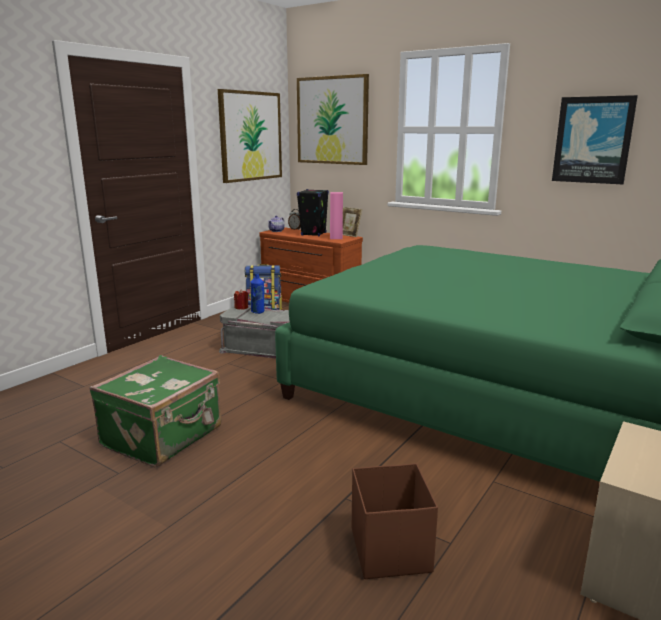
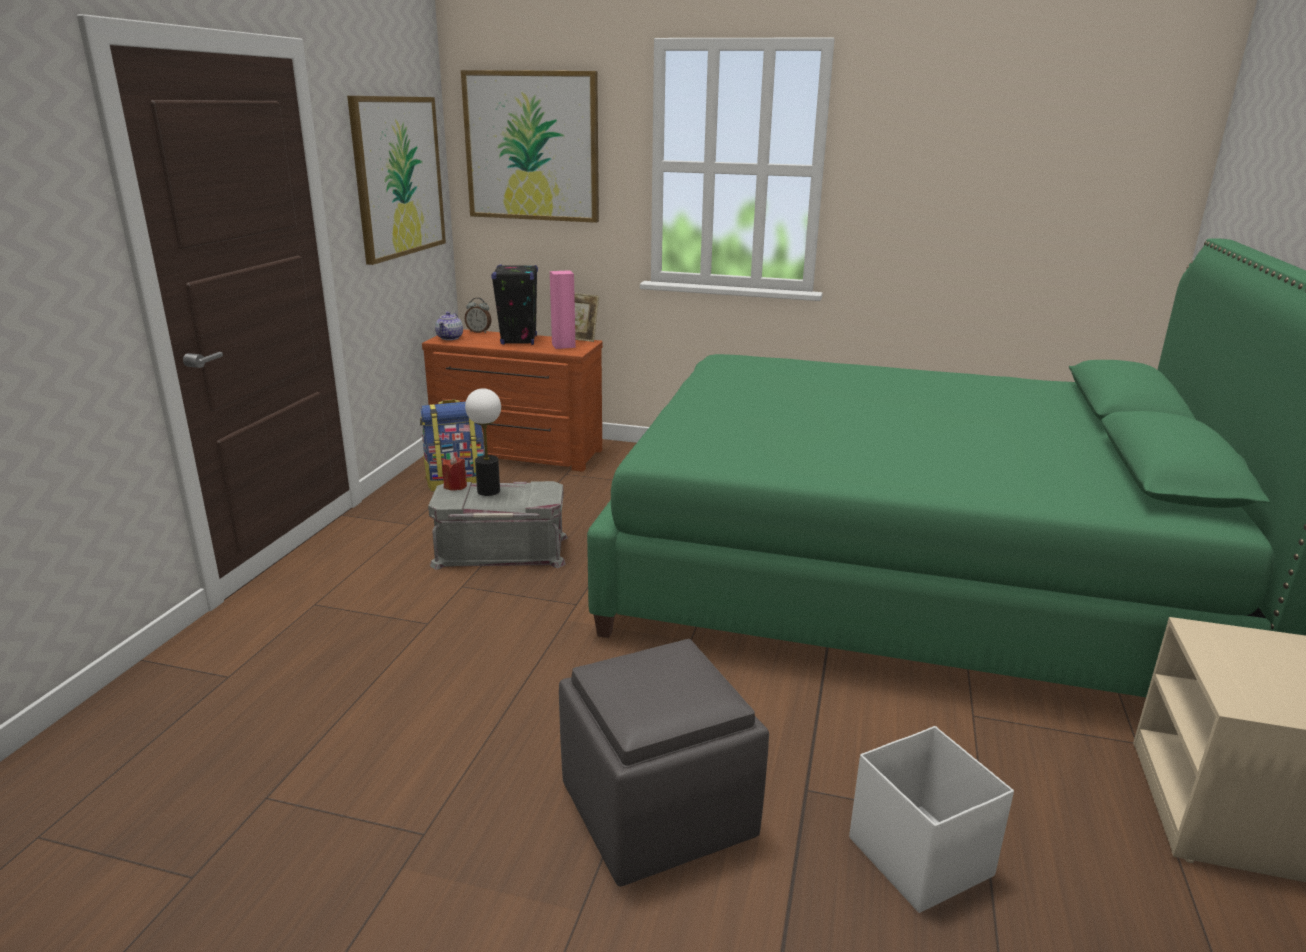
camera: 20 degrees left, 5 degrees up
(164, 437) = (453, 747): green suitcase -> none
(246, 489) = (655, 811): none -> grey ottoman
(258, 312) = (489, 491): blue bottle -> table lamp
(390, 549) = (919, 855): brown storage box -> white storage box
(592, 140) = (957, 190): picture -> none

